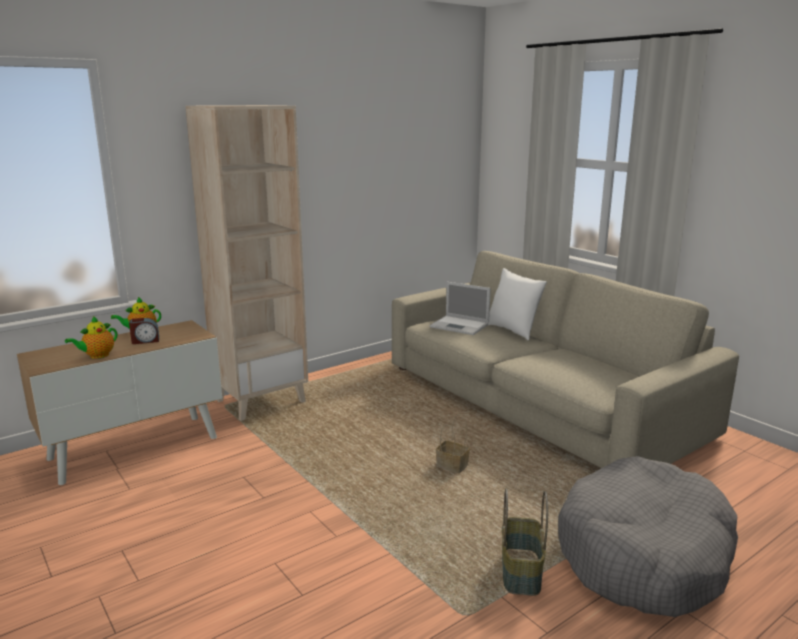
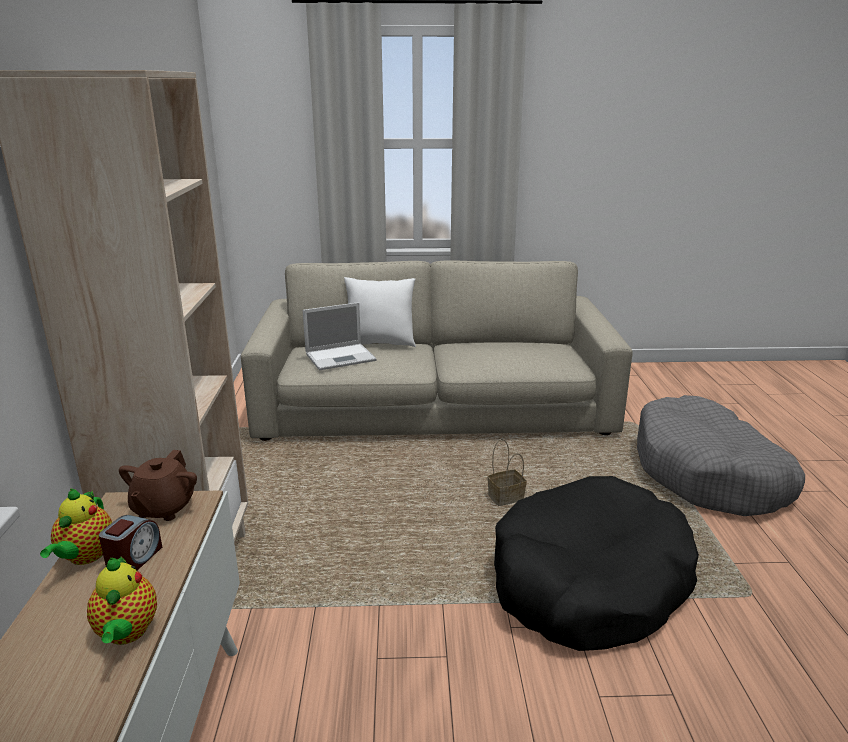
camera: 55 degrees left, 5 degrees up
(188, 332) = (163, 508): none -> brown teapot
(390, 529) = (589, 582): none -> black dog bed
(522, 572) = (703, 537): basket -> none

